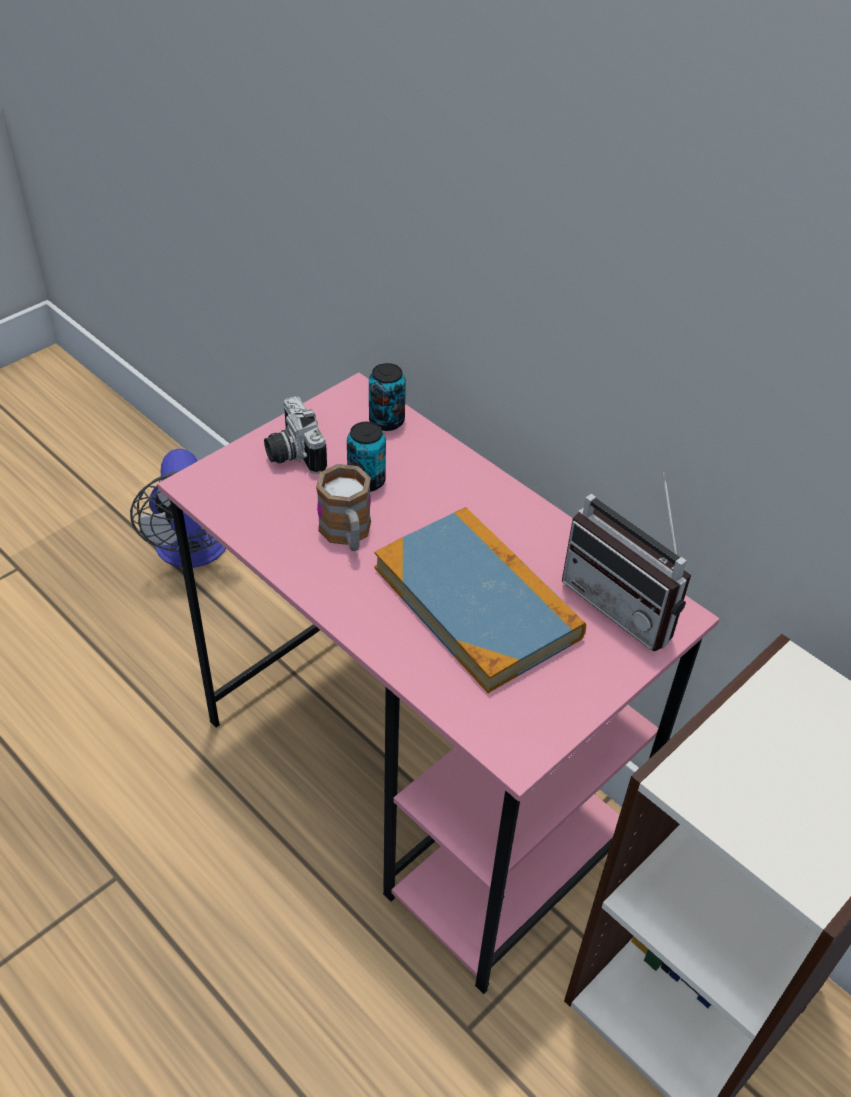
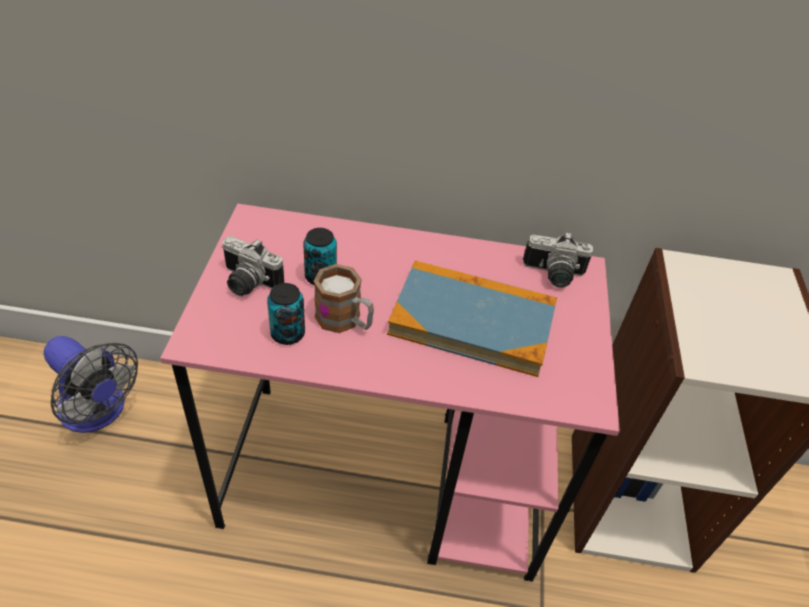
camera: 40 degrees left, 0 degrees up
(386, 421) = (292, 229): can -> can (287, 334)
(627, 604) = (553, 275): radio -> camera

